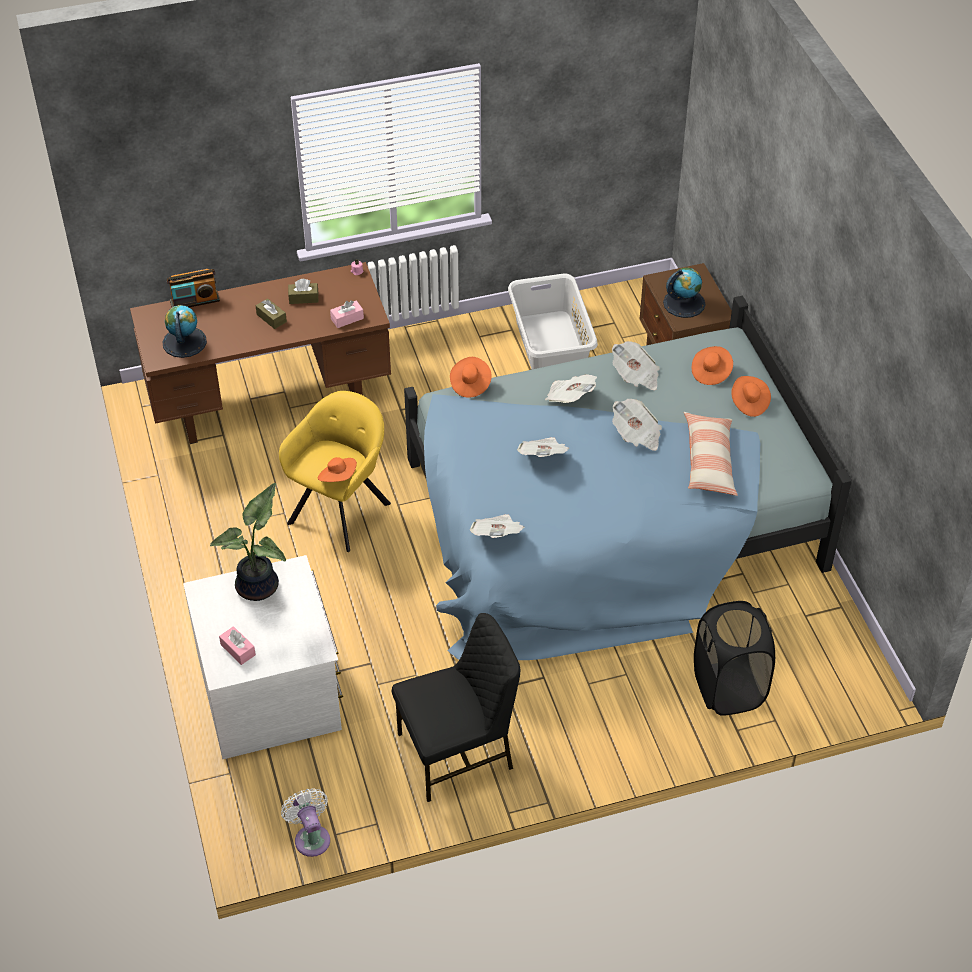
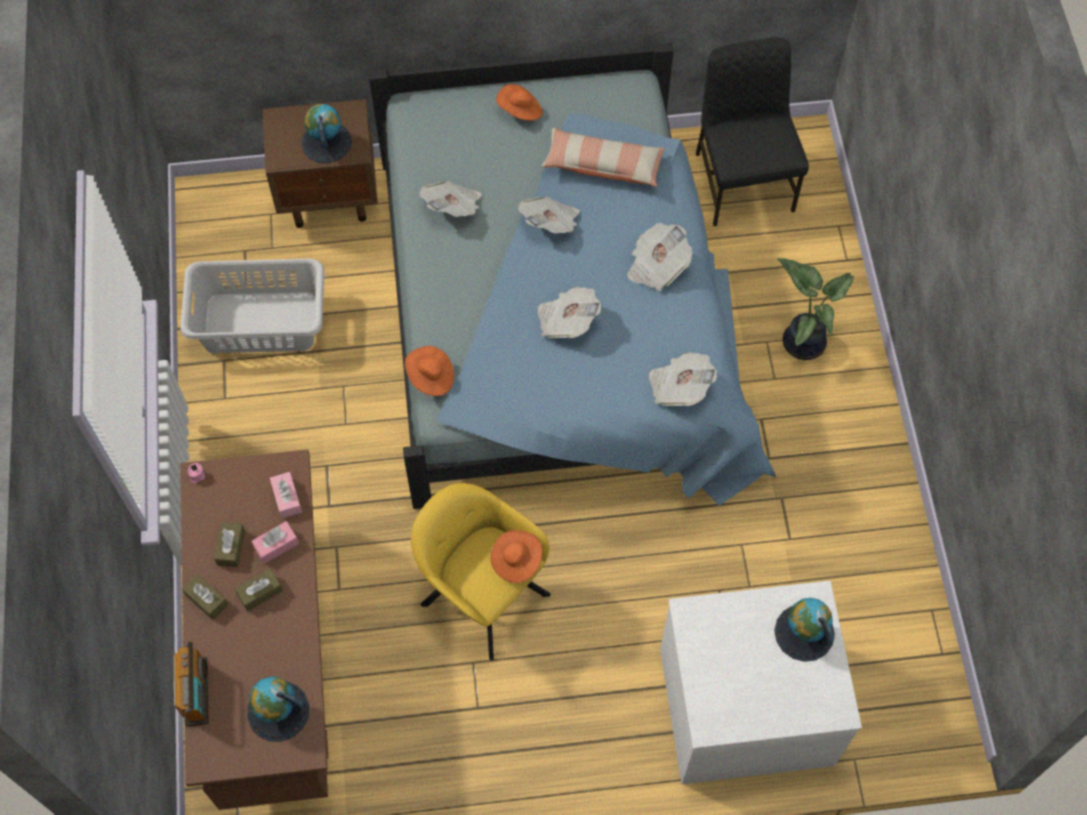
camera: 80 degrees left, 15 degrees up
(238, 650) = (805, 689): pink tissue box -> pink tissue box (276, 545)
(260, 586) = (711, 656): potted plant -> potted plant (803, 340)
(262, 293) = (206, 599): none -> brown tissue box
(287, 644) = (804, 633): none -> globe
(311, 837) = (944, 679): white fan -> none
(458, 752) = (849, 517): black chair -> black chair (742, 180)
(570, 398) = (473, 279): newspaper -> newspaper (657, 266)
(711, 372) = (464, 135): orange hat -> none
(728, 688) = (796, 255): black laundry basket -> none

